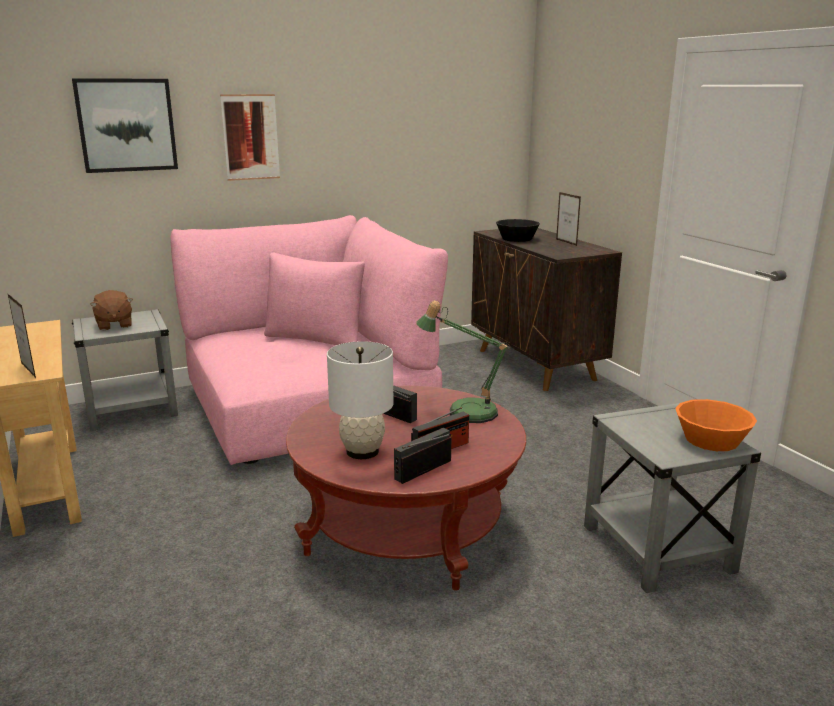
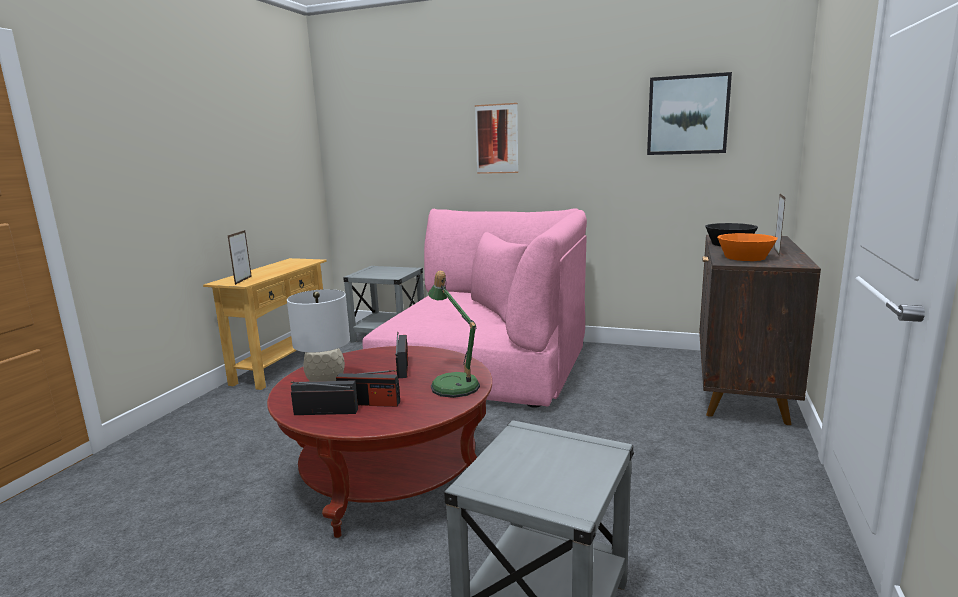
camera: 45 degrees right, 5 degrees down
(114, 325) = (379, 272): brown plush toy -> none
(126, 125) = (411, 131): picture -> picture (687, 115)
(711, 439) = (565, 491): orange bowl -> orange bowl (745, 257)

